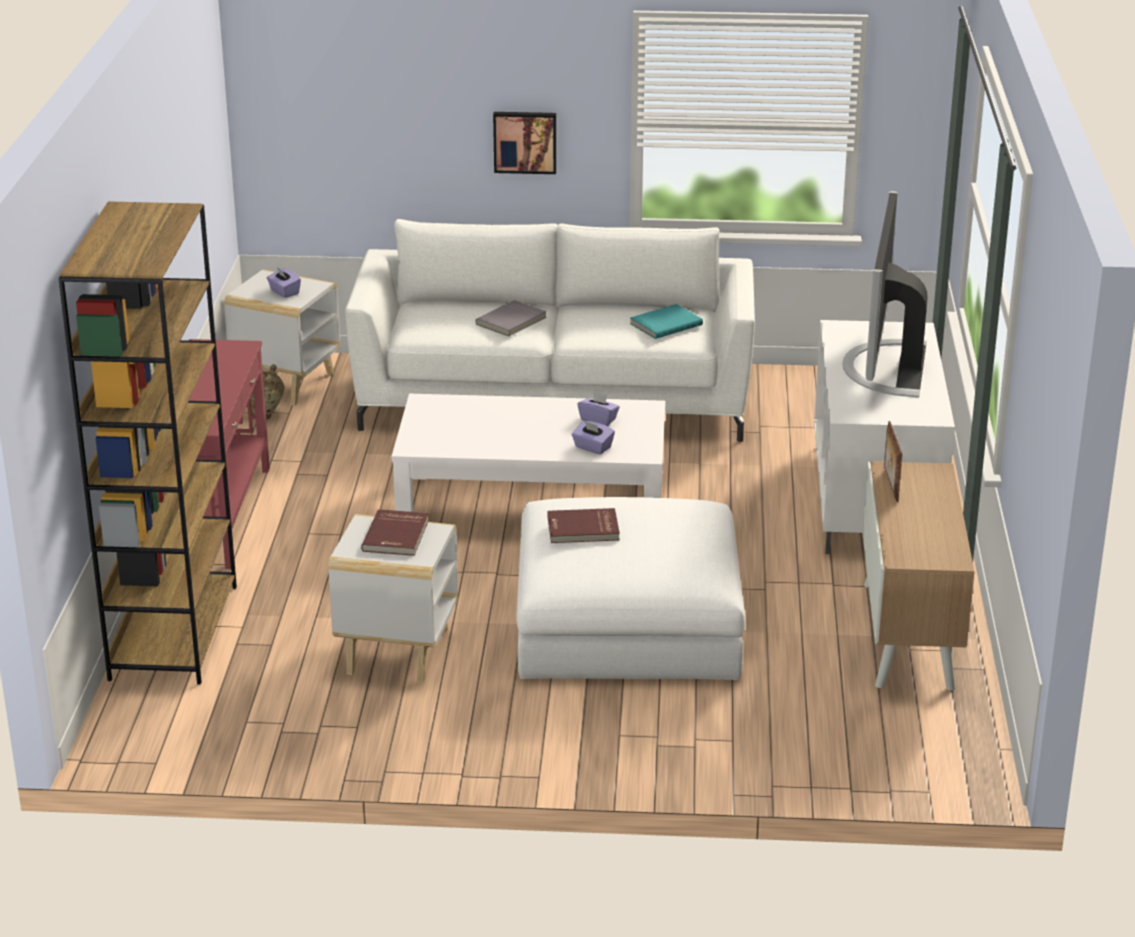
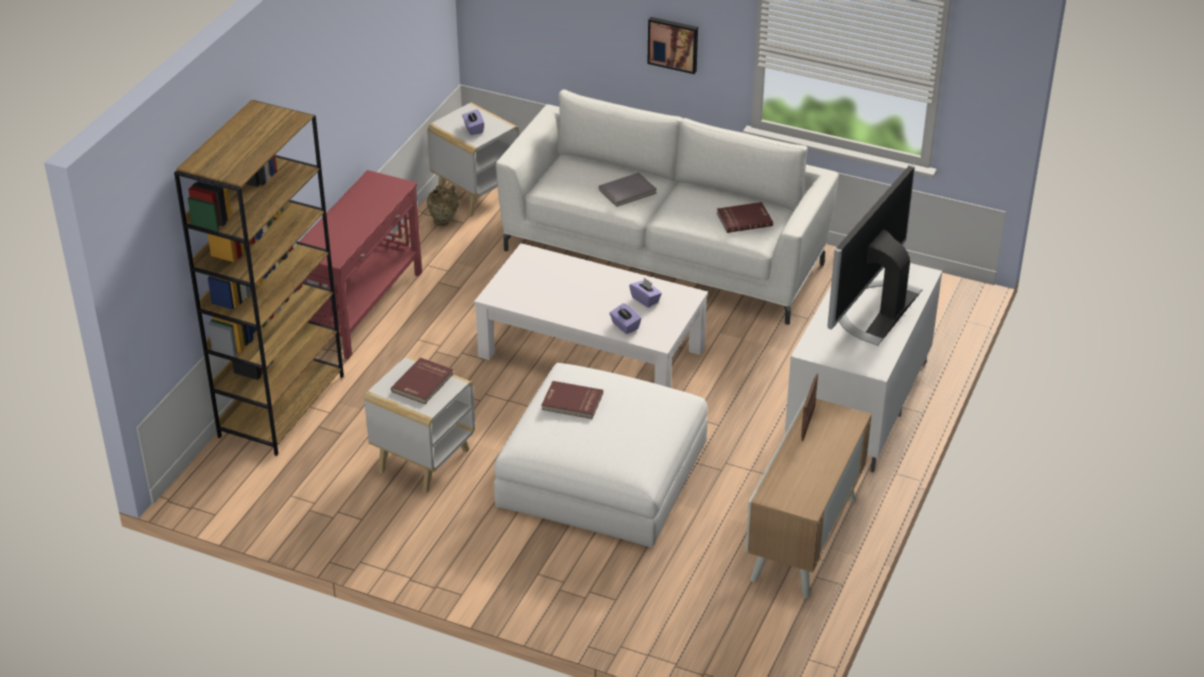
camera: 20 degrees right, 10 degrees up
(665, 324) = (744, 219): turquoise book -> red book

